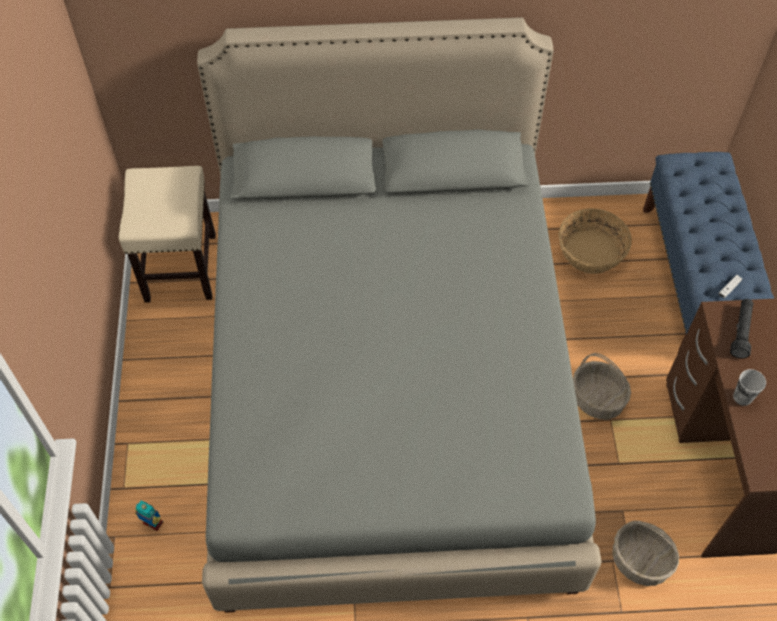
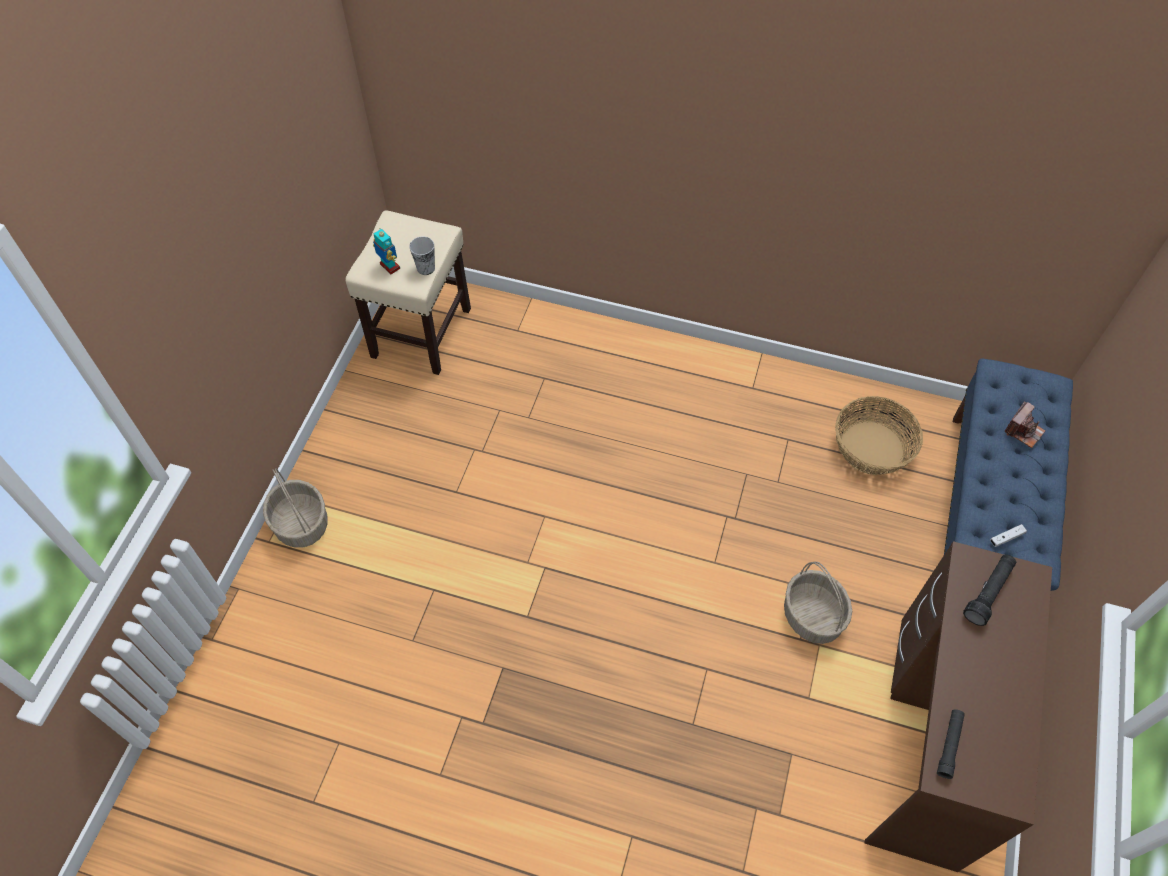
camera: 20 degrees right, 0 degrees up
(153, 523) = (281, 588): toy robot -> toy robot (389, 267)
(388, 386) = (583, 524): grey bed -> none
(640, 561) = (789, 820): basket -> basket (302, 524)
(710, 203) = (1023, 431): none -> camera
(742, 397) = (958, 672): cup -> cup (426, 268)
(757, 452) = (949, 745): none -> black flashlight

